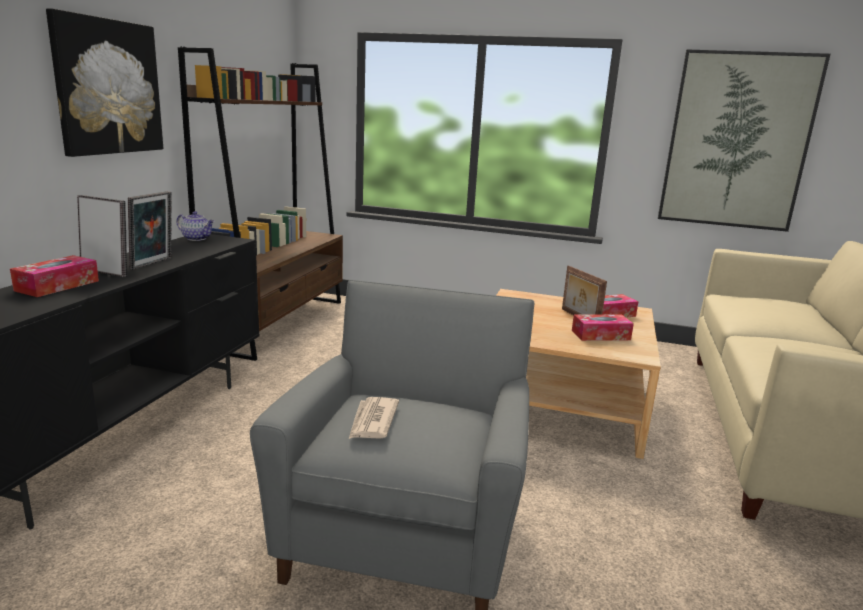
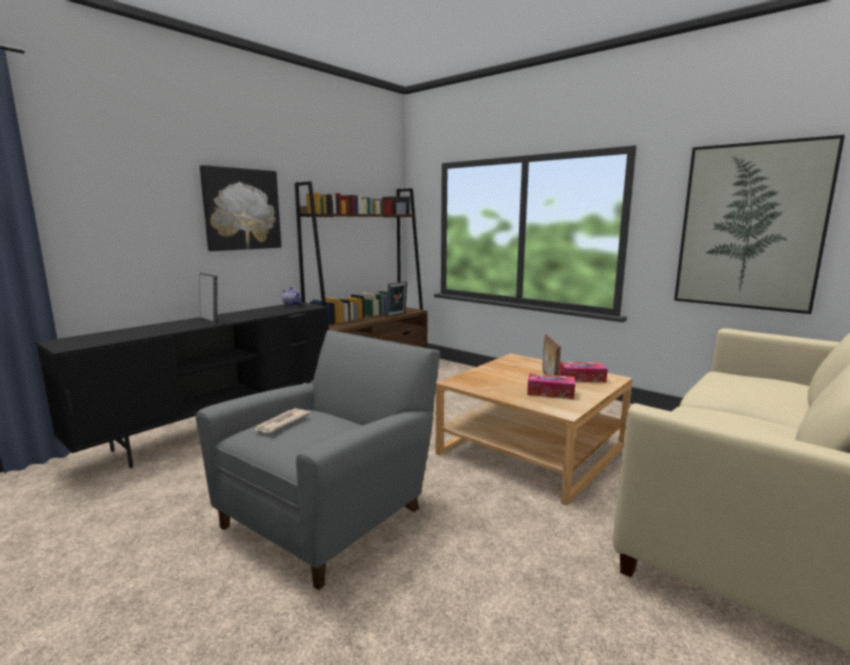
camera: 25 degrees right, 5 degrees down
(57, 286) = (174, 325): tissue box -> none
(154, 264) = (243, 317): picture frame -> picture frame (397, 315)

